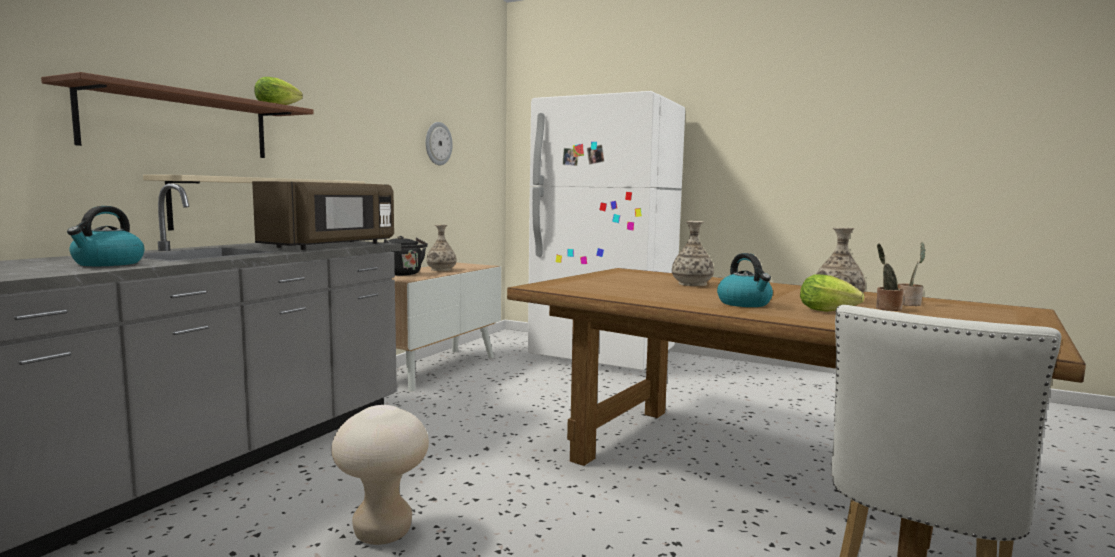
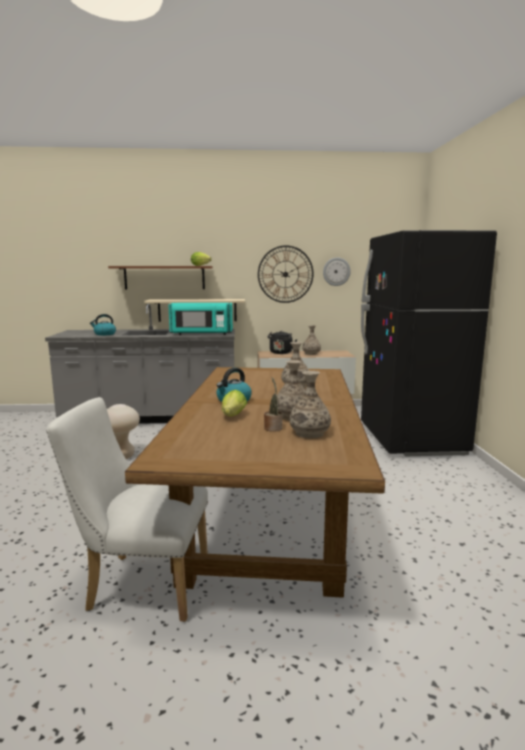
camera: 60 degrees right, 5 degrees up
(331, 246) = (201, 334): brown microwave -> turquoise microwave
(383, 141) = (285, 274): none -> wall clock
(603, 356) = (411, 439): white fridge -> black fridge
(909, 304) = (309, 433): potted plant -> vase

